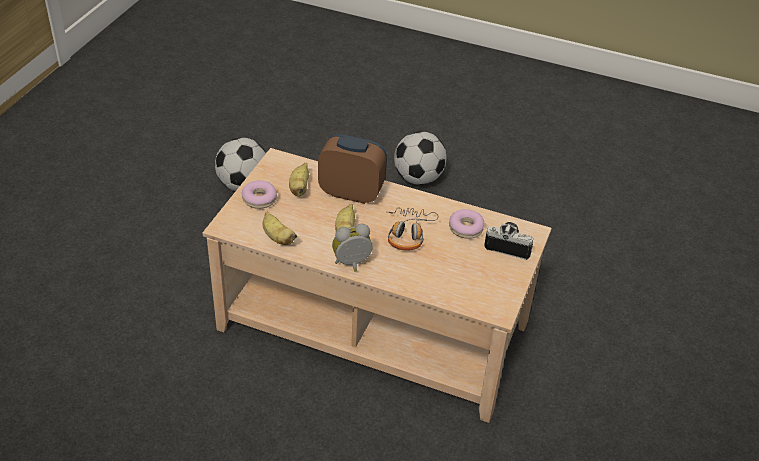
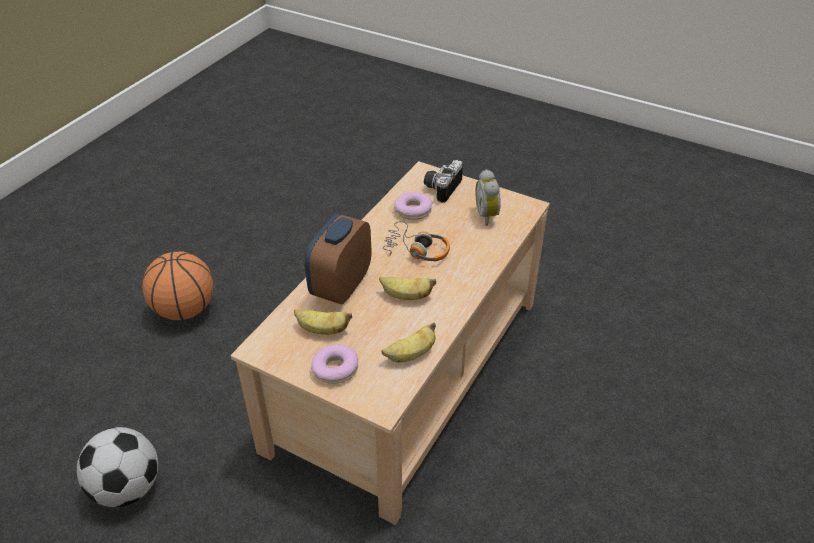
camera: 80 degrees left, 0 degrees up
(352, 264) = (461, 295): alarm clock -> alarm clock (488, 215)
(418, 178) = (185, 310): football -> basketball

